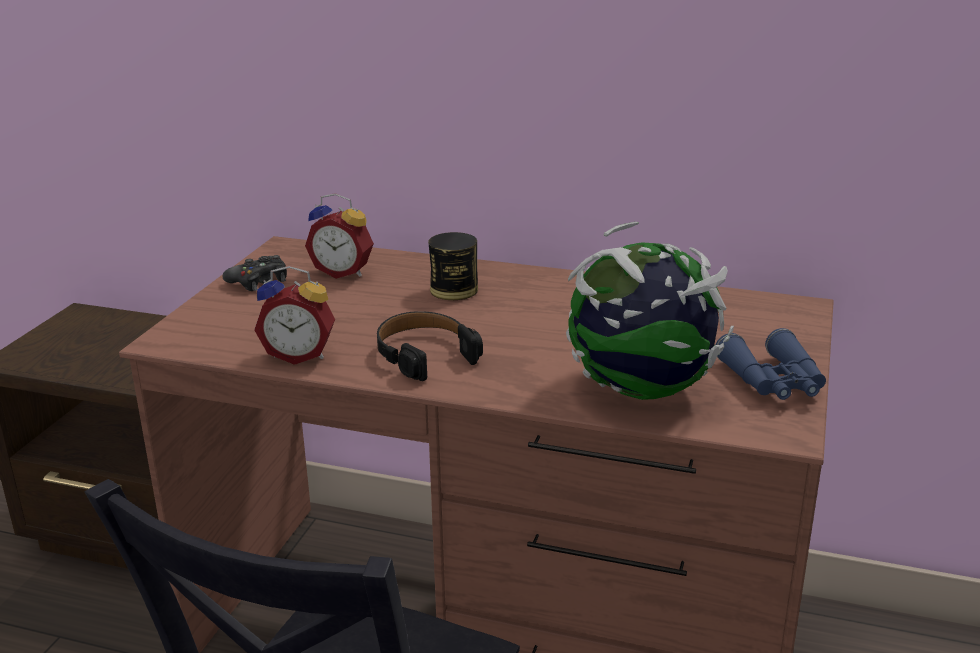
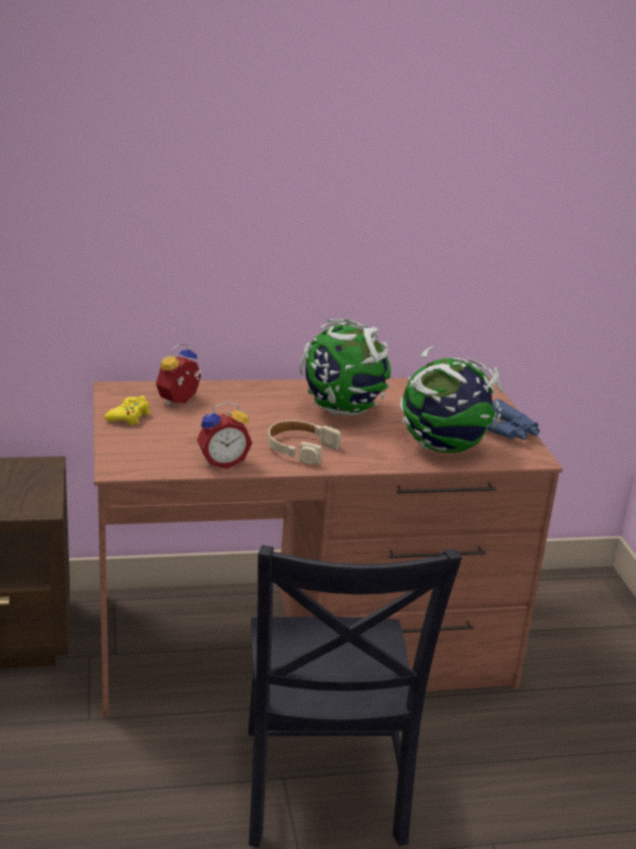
camera: 30 degrees left, 0 degrees up
(259, 281) = (129, 417): black game controller -> yellow game controller
(343, 272) = (181, 401): alarm clock -> alarm clock turned 135 degrees clockwise
(424, 354) = (300, 448): black headphones -> beige headphones
(454, 290) = (270, 403): can -> none
(545, 312) = (342, 410): none -> globe

